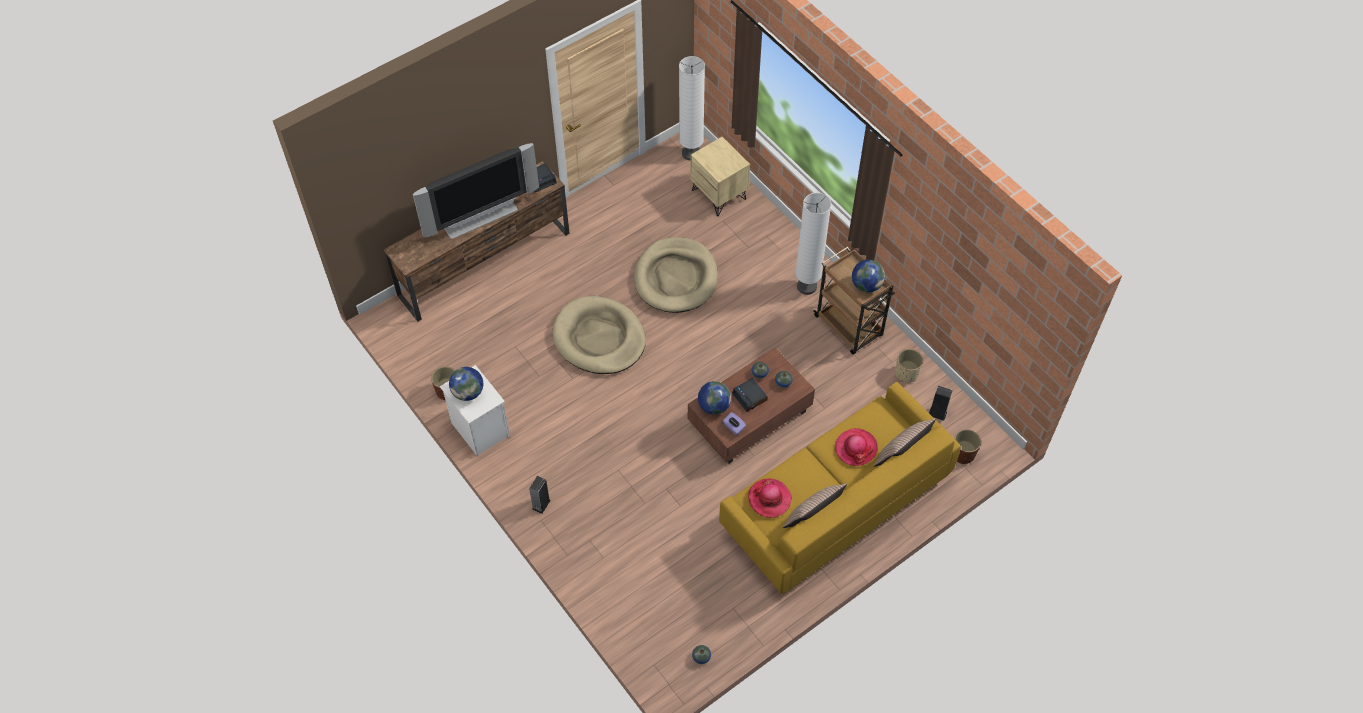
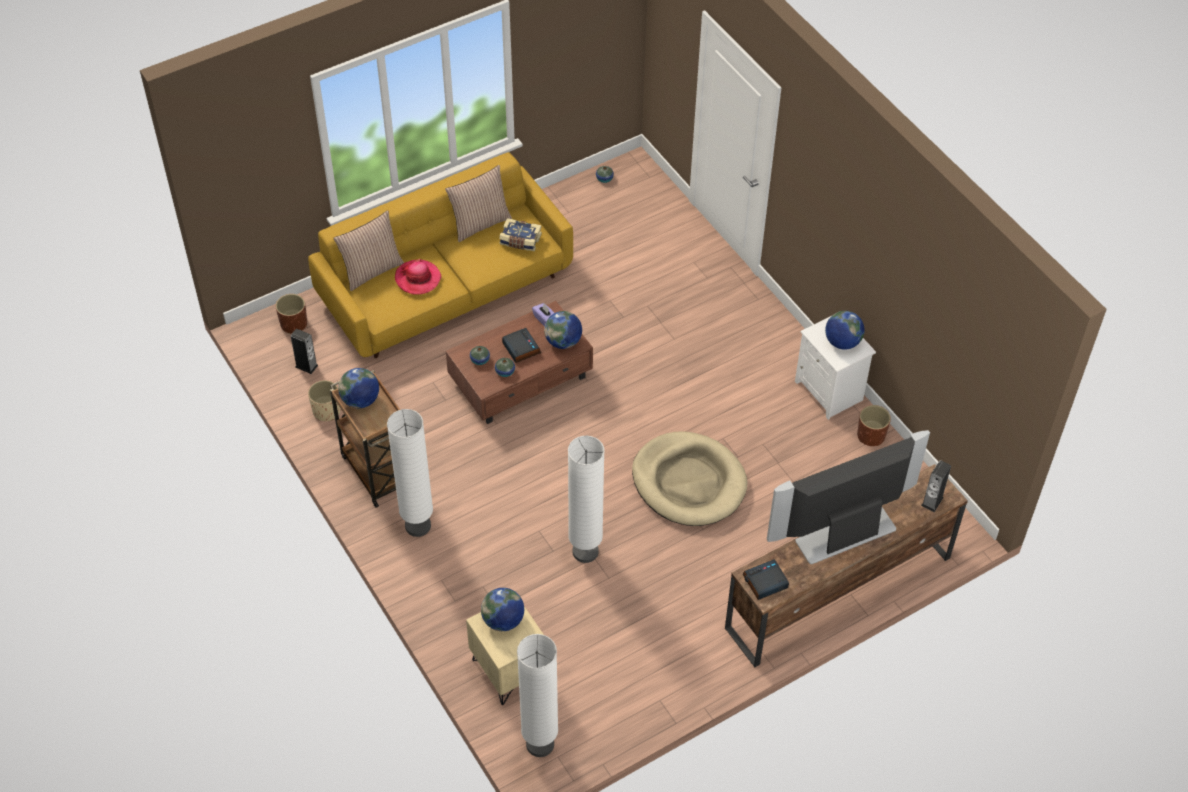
camera: 175 degrees left, 5 degrees down
(541, 504) = (758, 313): speaker -> speaker (932, 501)
(676, 278) = (585, 552): beige dog bed -> white floor lamp
(724, 164) = (503, 620): none -> globe
(769, 499) = (520, 240): hat -> book

